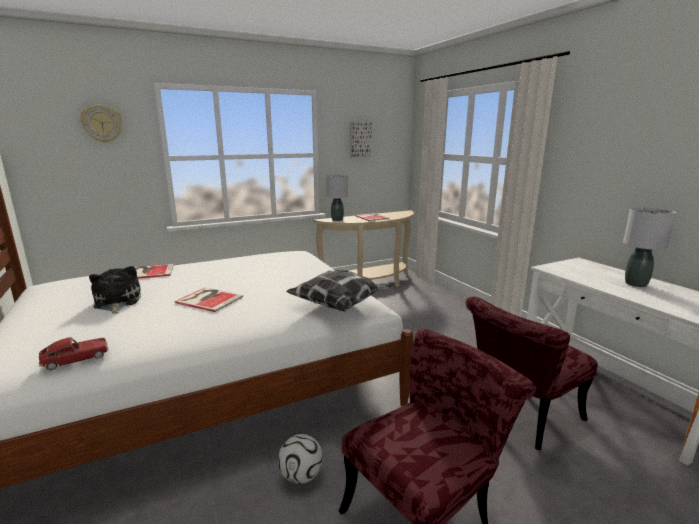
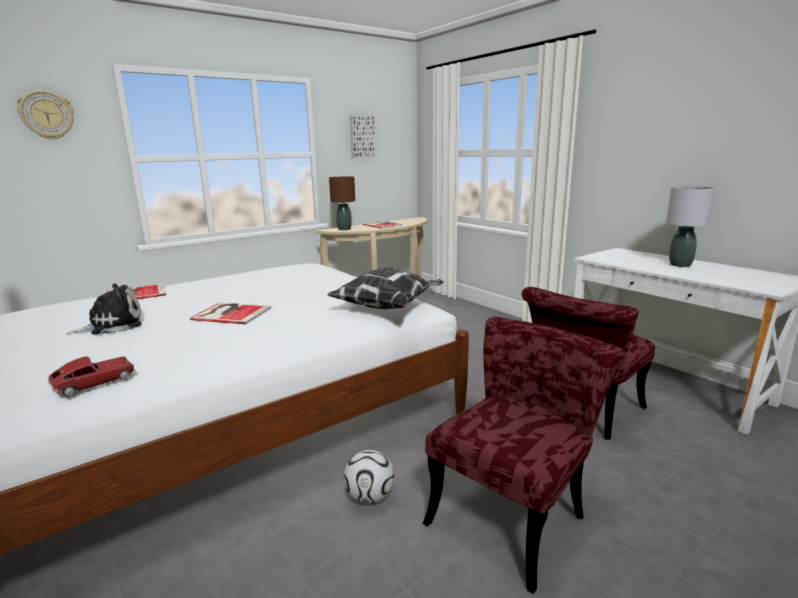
camera: 10 degrees left, 0 degrees up
(116, 302) = (112, 325): plush toy -> plush toy turned 90 degrees clockwise
(337, 220) = (344, 229): grey table lamp -> brown table lamp

